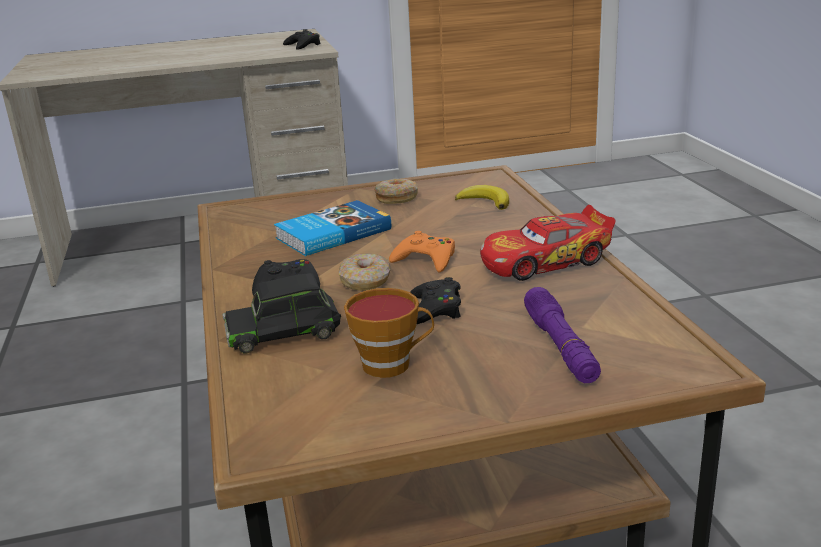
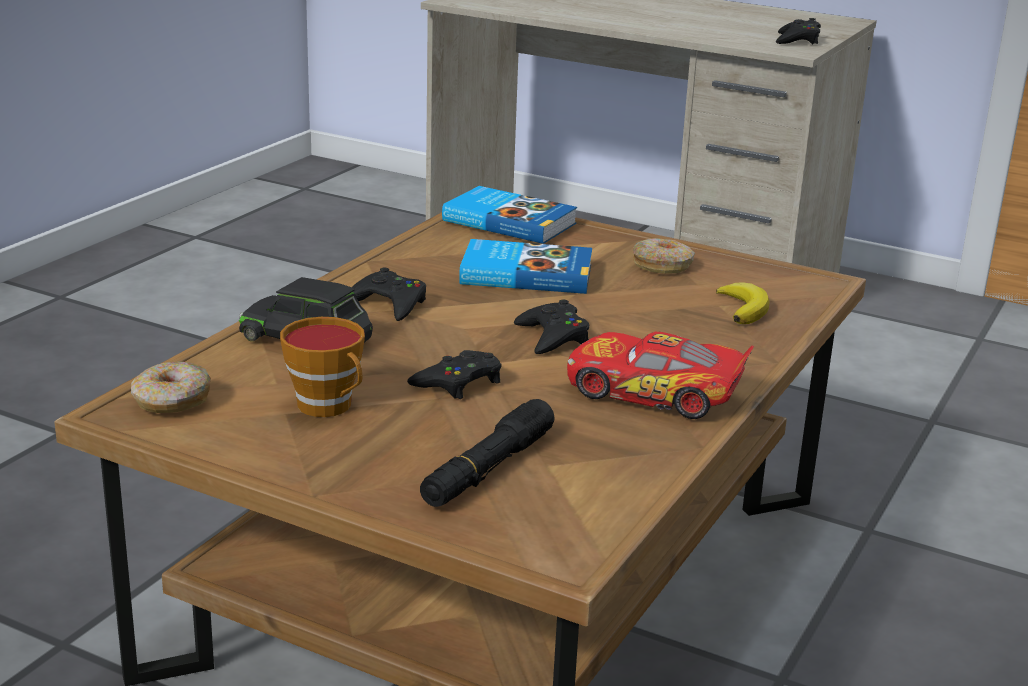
camera: 40 degrees right, 0 degrees up
(257, 209) = (509, 221): none -> book
(365, 281) = (459, 330): donut -> donut (172, 400)
(426, 259) = (552, 336): orange game controller -> black game controller
(560, 346) = (488, 469): purple flashlight -> black flashlight

